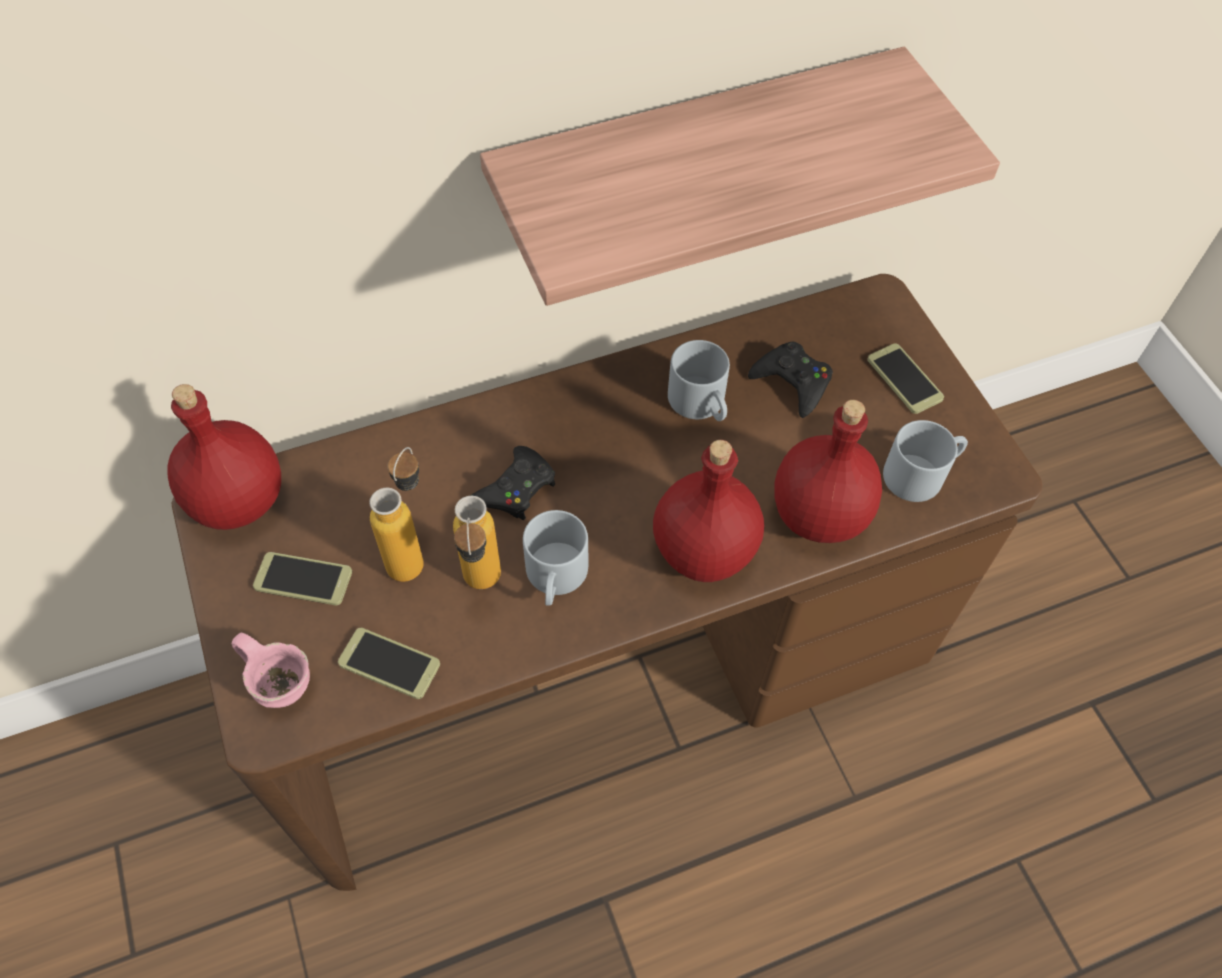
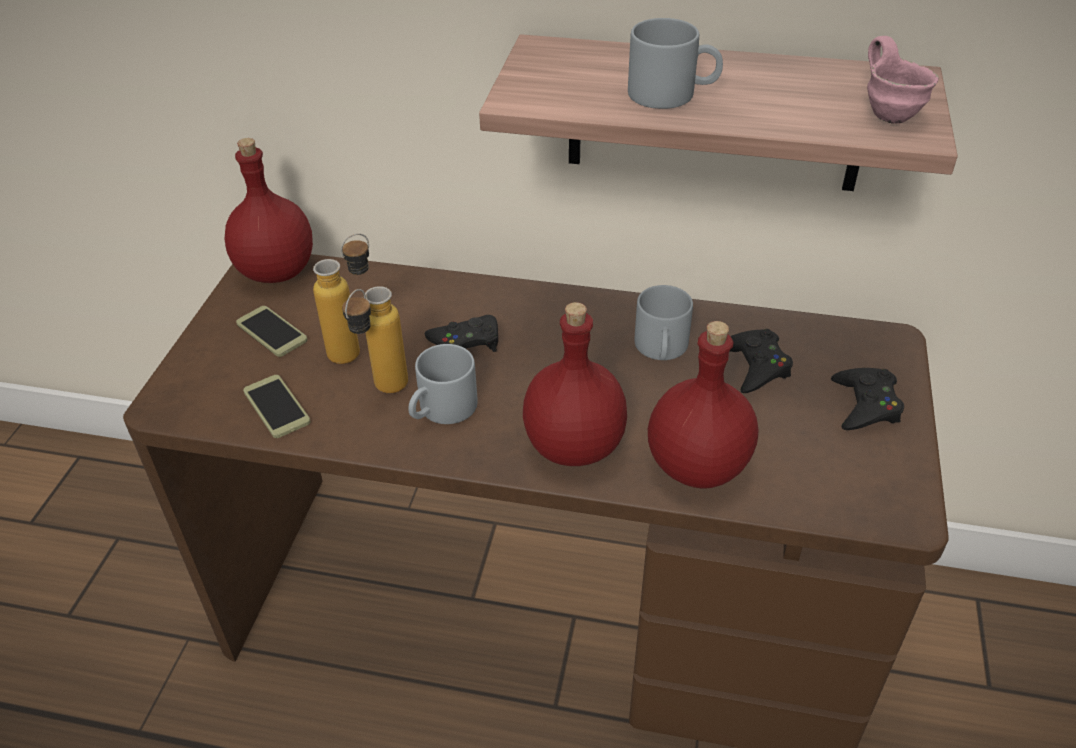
camera: 35 degrees right, 15 degrees down
(283, 683) = (200, 385): pink mug -> pink mug (891, 113)
(904, 379) = (865, 405): phone -> black game controller
(921, 472) = (823, 478): grey mug -> grey mug (672, 93)

